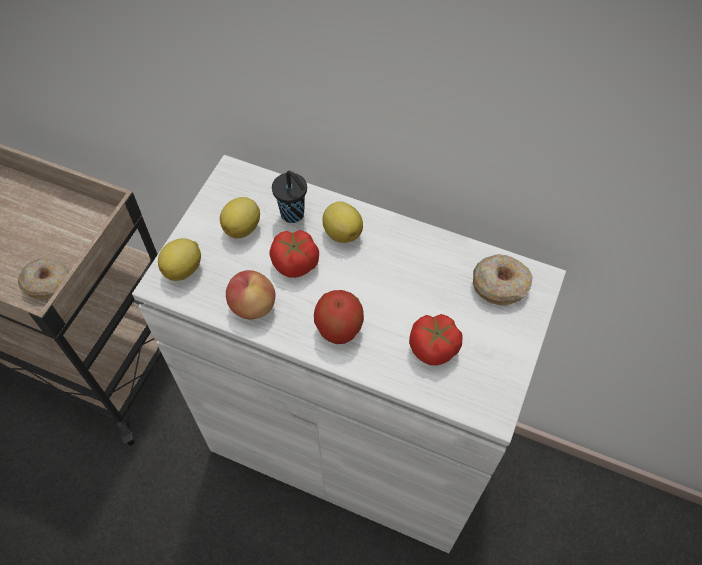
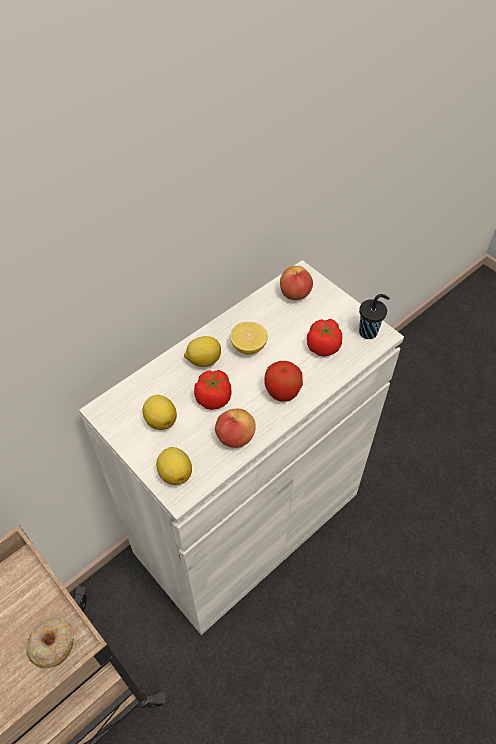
camera: 65 degrees left, 5 degrees down
(293, 215) = (169, 383): black cup -> black cup (369, 332)
(387, 268) = (248, 346): none -> lemon
(500, 284) = (295, 294): donut -> apple

